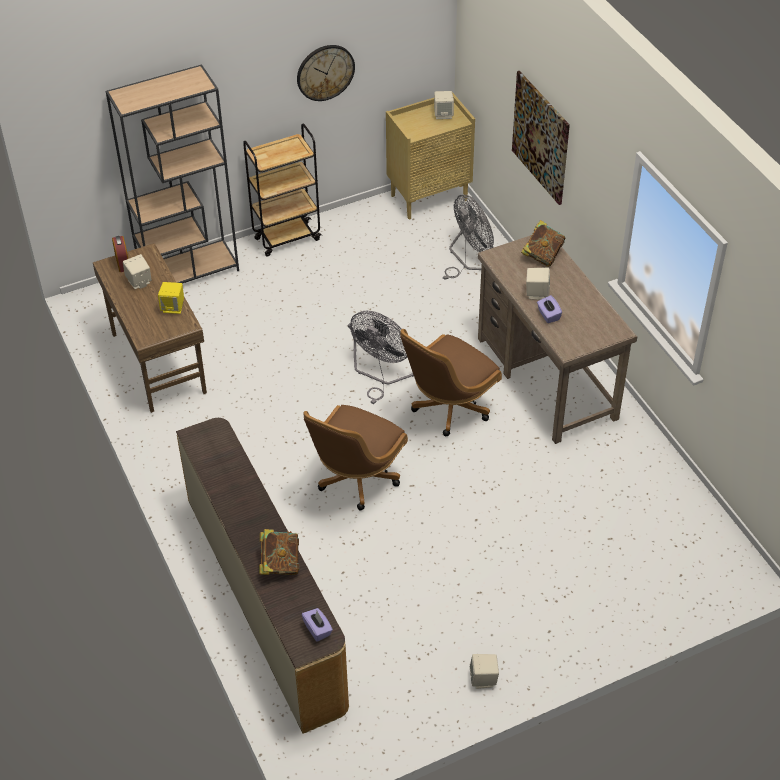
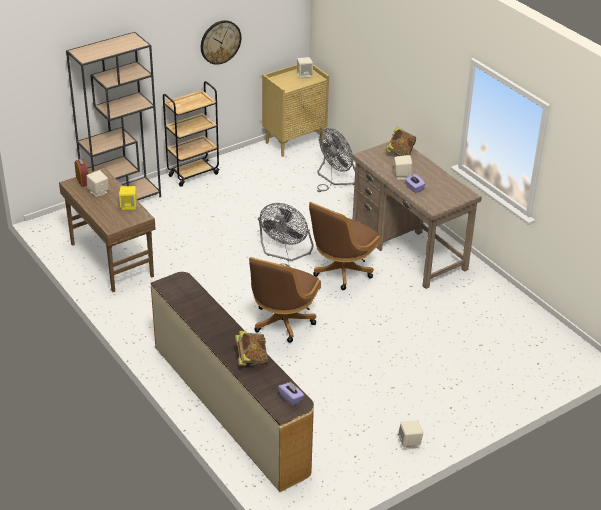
camera: 10 degrees left, 10 degrees down
(541, 137) = (387, 73): picture -> none

